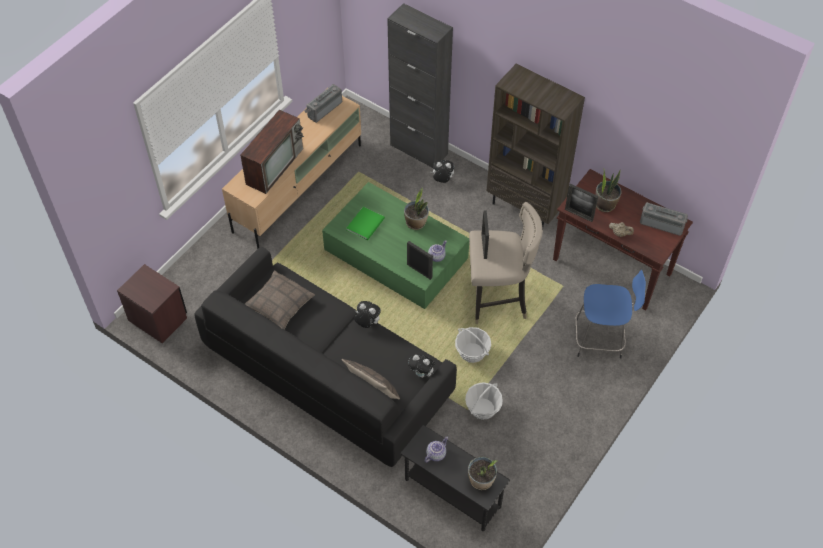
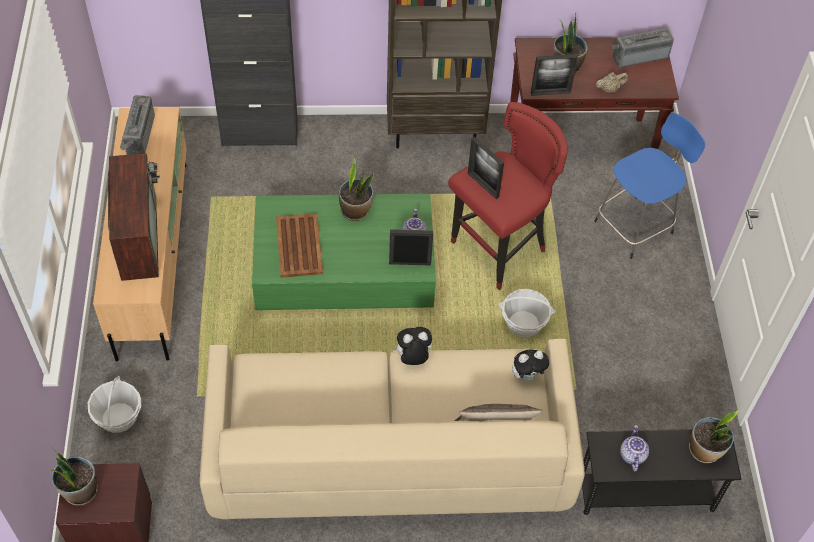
camera: 40 degrees left, 0 degrees up
(140, 282) = (80, 491): none -> potted plant
(279, 304) = (289, 403): pillow -> none
(328, 373) = (388, 453): black sofa -> beige sofa
(366, 224) = (299, 245): green book -> brown tray
(442, 180) = (317, 153): plush toy -> none
(482, 408) = (590, 378): basket -> basket (118, 417)
(497, 301) = (498, 251): beige stool -> red stool

